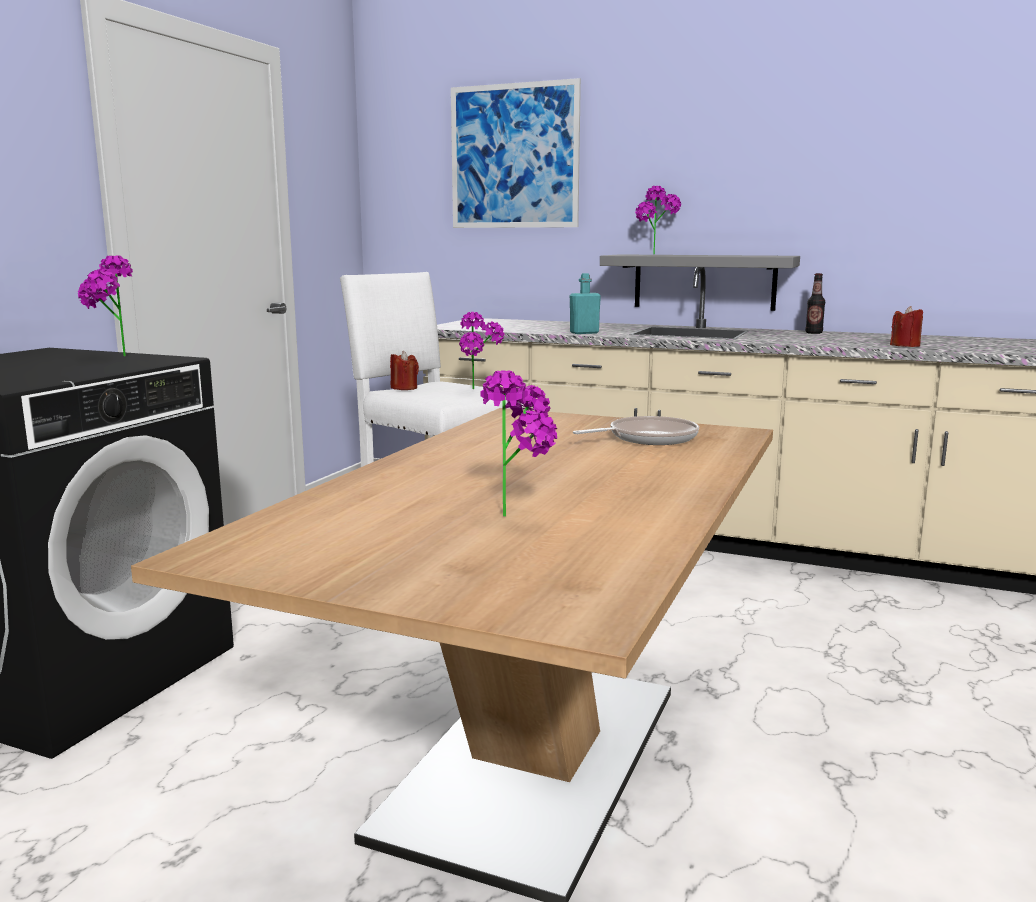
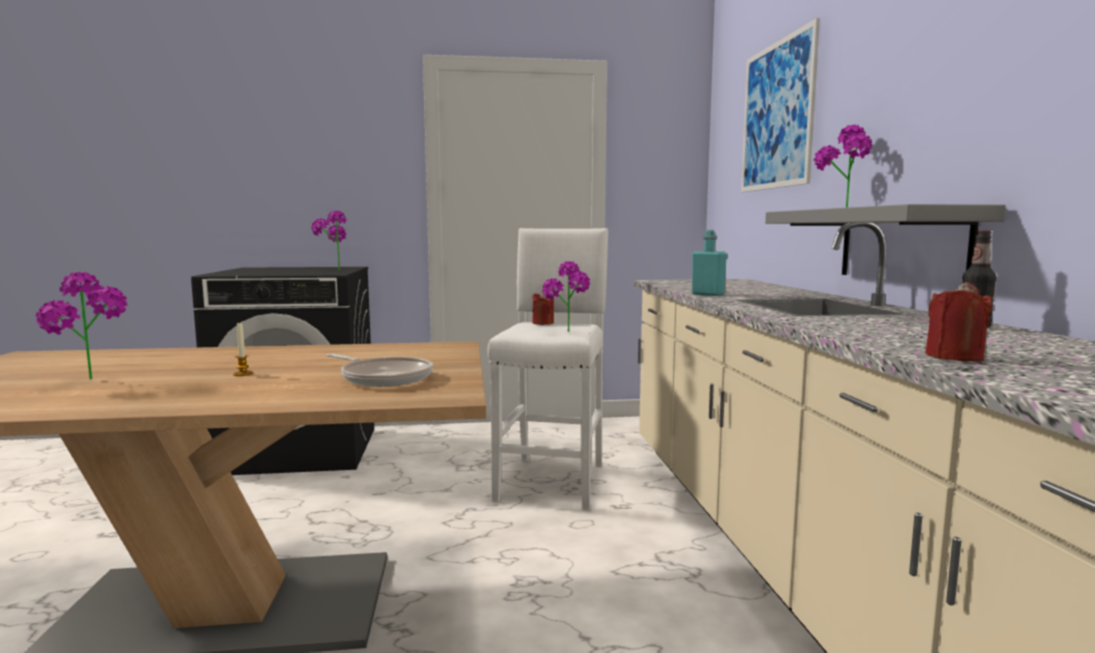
camera: 60 degrees right, 5 degrees down
(564, 469) = (243, 374): none -> candle

